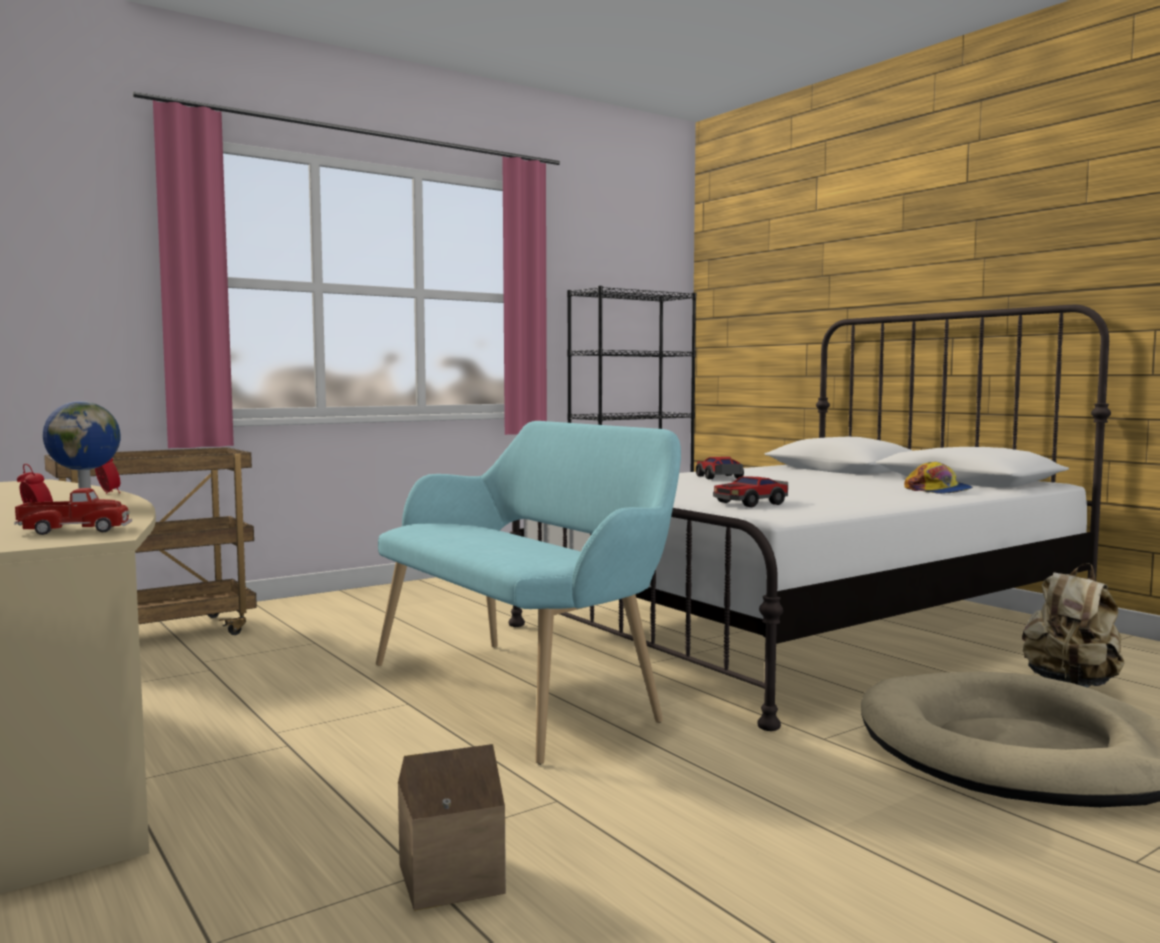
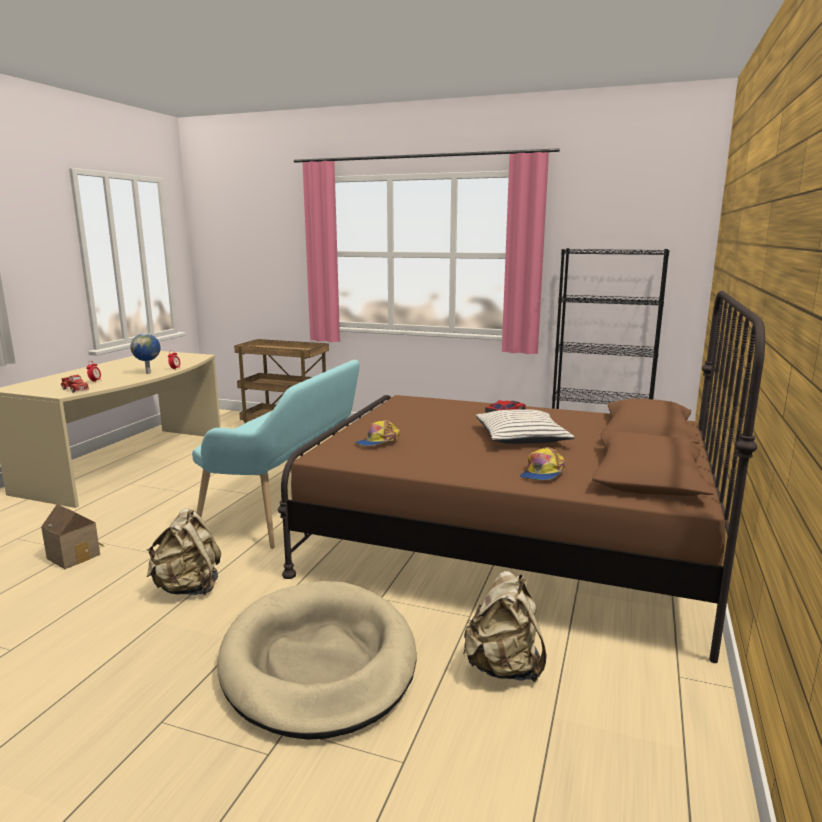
camera: 55 degrees right, 10 degrees up
(733, 793) = (188, 588): none -> beige backpack
(751, 503) = (378, 442): toy car -> cap
(801, 627) = (509, 543): white bed -> brown bed
(809, 482) = (521, 437): none -> white pillow

